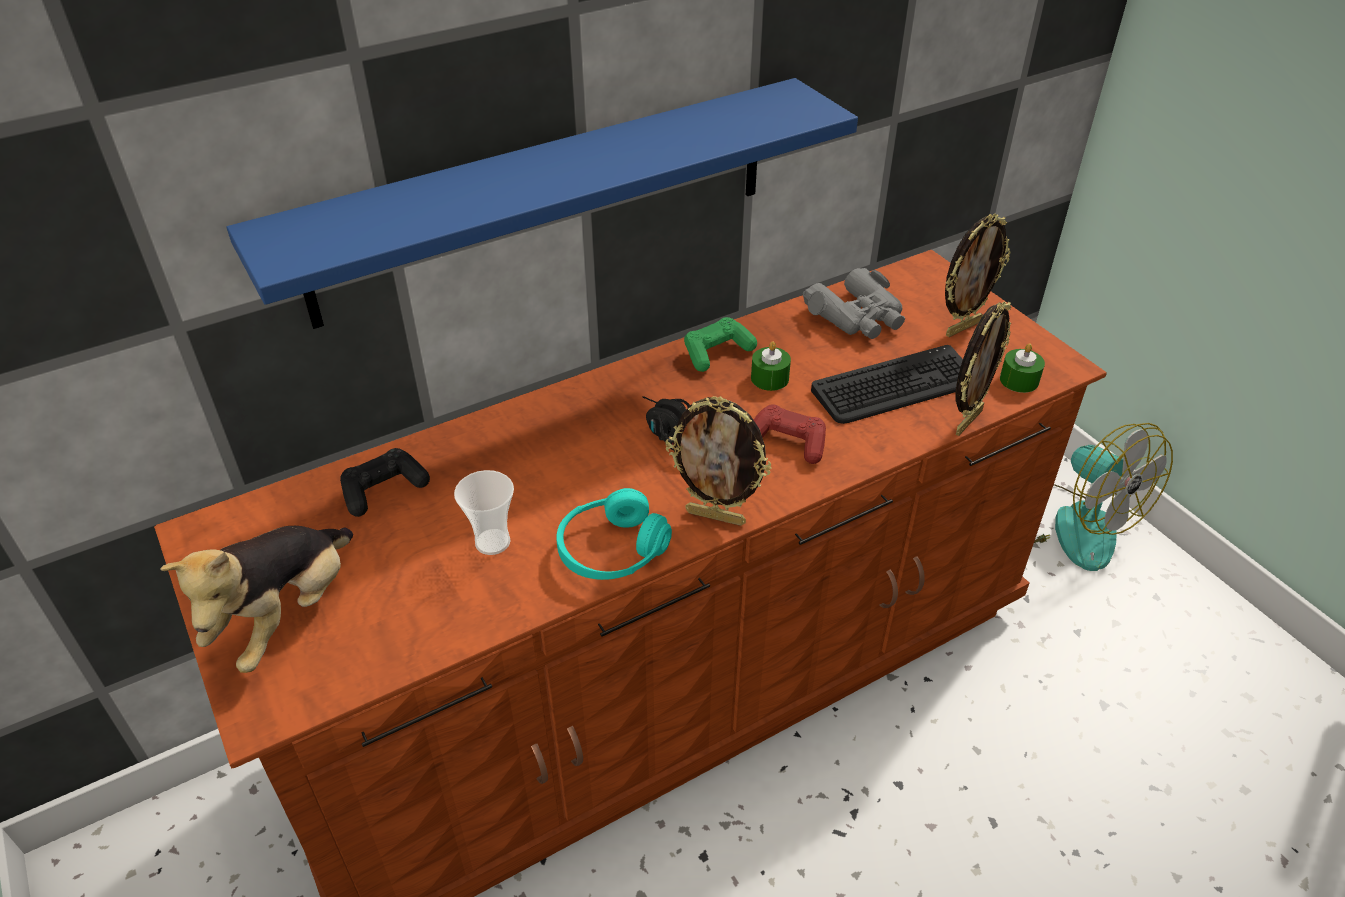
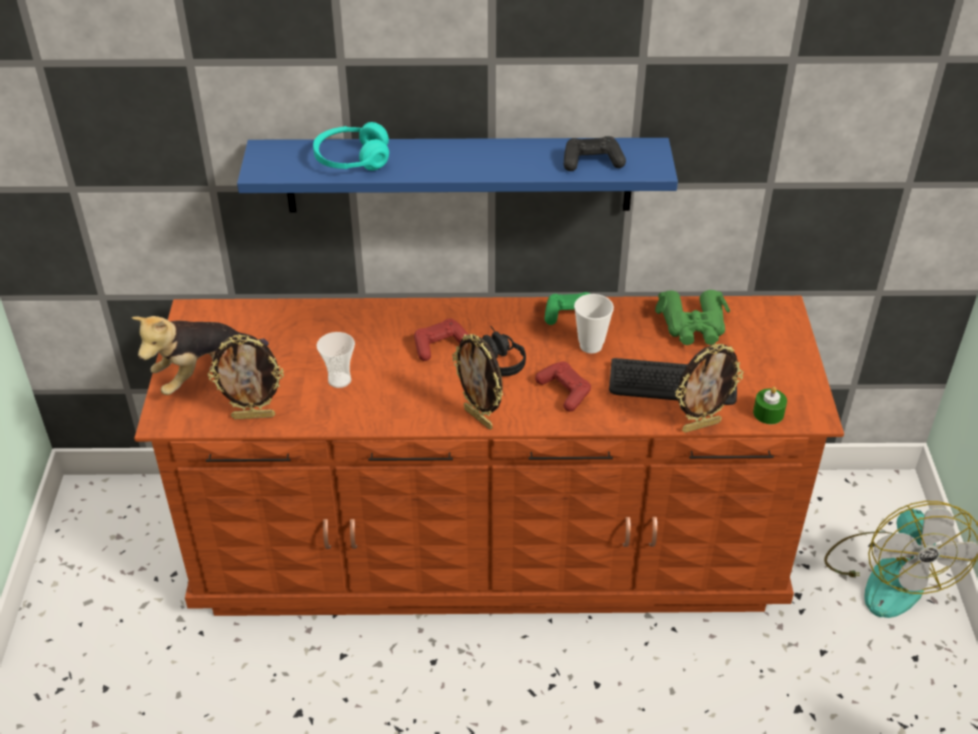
camera: 30 degrees right, 0 degrees up
(384, 489) = (302, 326): black game controller -> black game controller (592, 162)
(591, 445) = (440, 345): none -> red game controller
(612, 550) = (402, 412): turquoise headphones -> turquoise headphones (352, 160)
(769, 378) = (591, 346): green candle -> cup
(857, 316) = (693, 326): grey binoculars -> green binoculars
(962, 327) = (764, 361): picture frame -> picture frame (254, 416)

